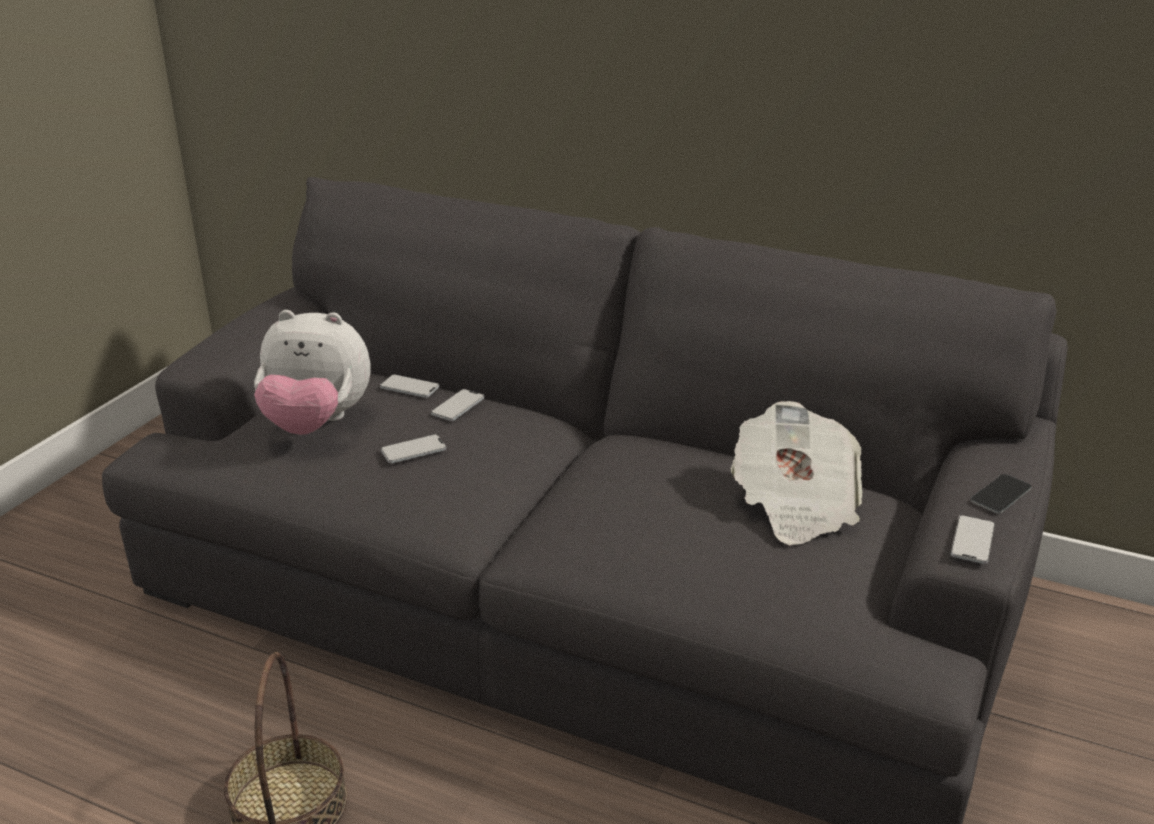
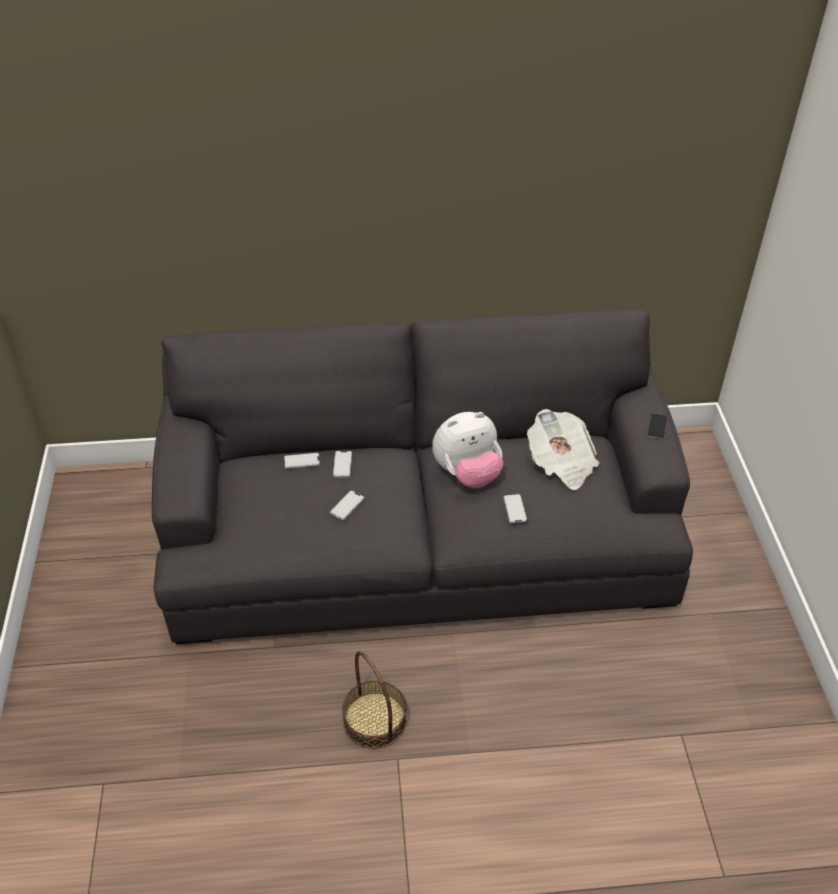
camera: 30 degrees left, 15 degrees up
(316, 424) = (274, 509): plush toy -> plush toy (467, 474)
(972, 541) = (661, 460): phone -> phone (514, 509)

